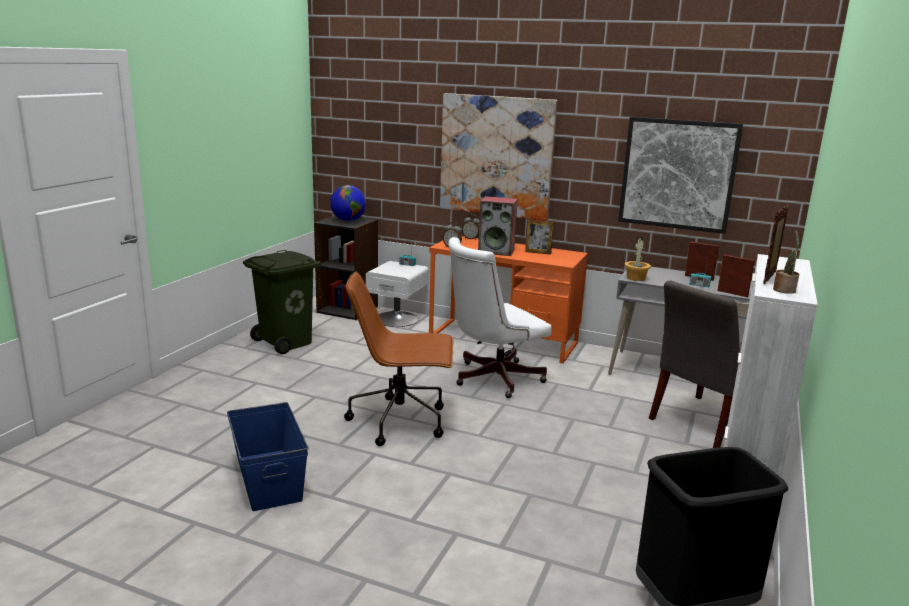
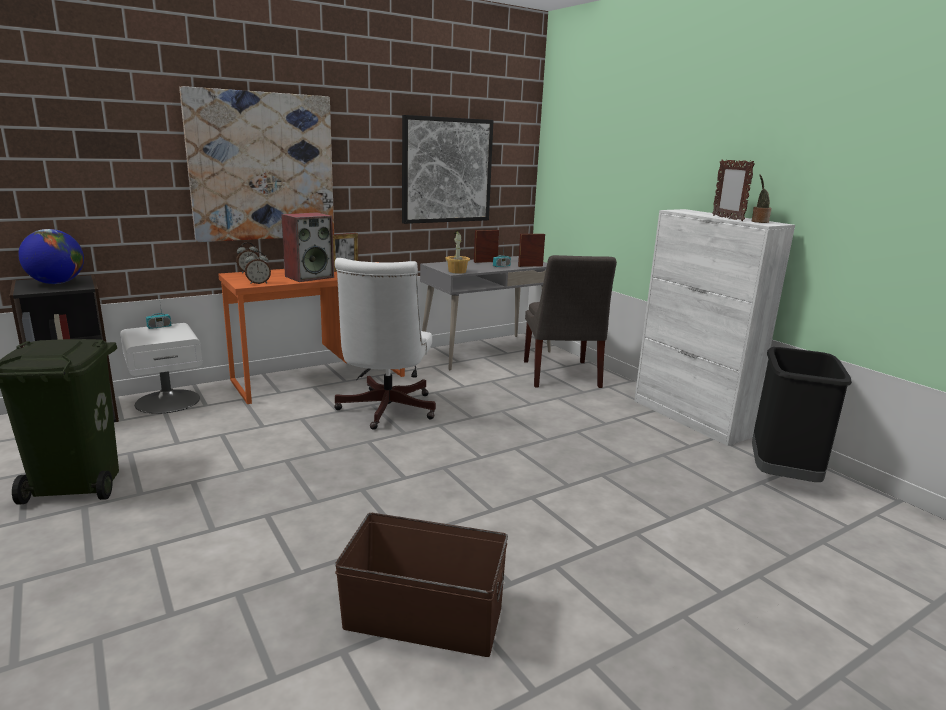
camera: 55 degrees left, 0 degrees up
(269, 478) = (423, 617): blue storage box -> brown storage box
(401, 421) = (401, 484): brown office chair -> none

